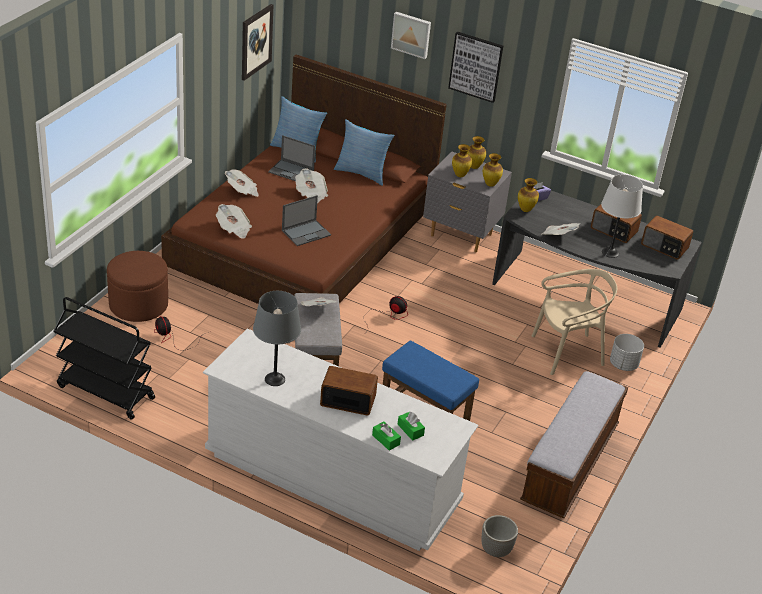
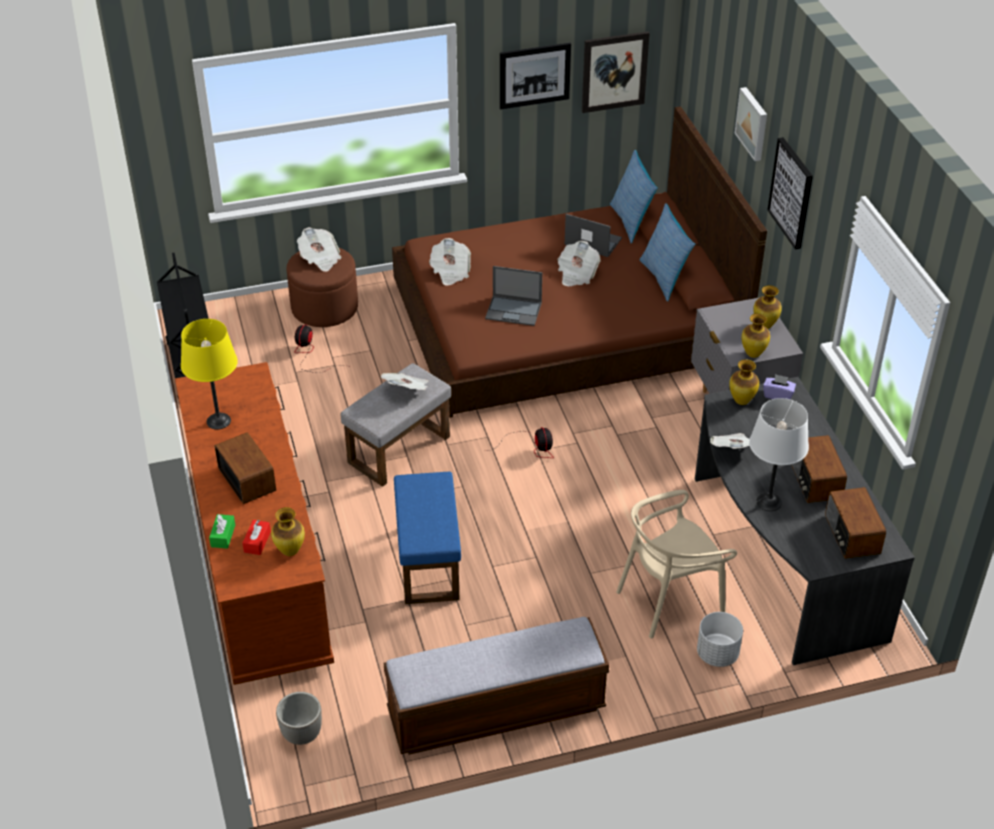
camera: 50 degrees right, 5 degrees up
(219, 60) = (534, 75): none -> picture
(242, 191) = (513, 238): newspaper -> newspaper (320, 259)
(275, 379) = (218, 421): grey table lamp -> yellow table lamp
(291, 171) = (592, 241): laptop -> laptop turned 135 degrees clockwise
(332, 478) = (260, 565): white dresser -> brown dresser
(410, 430) = (257, 542): green tissue box -> red tissue box
(460, 175) = (733, 327): vase -> vase (290, 552)
(567, 353) = (669, 600): beige chair -> beige chair turned 120 degrees clockwise

